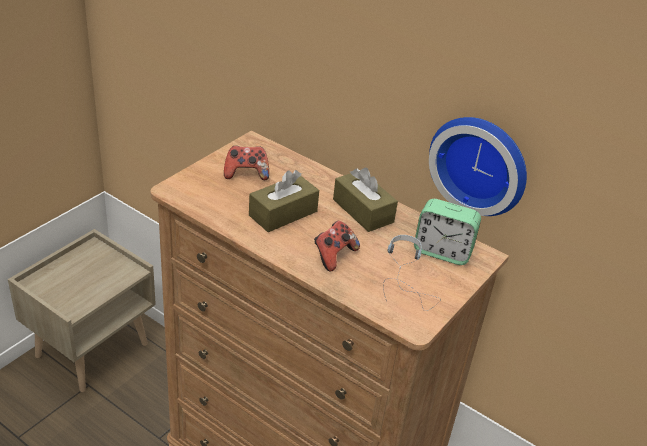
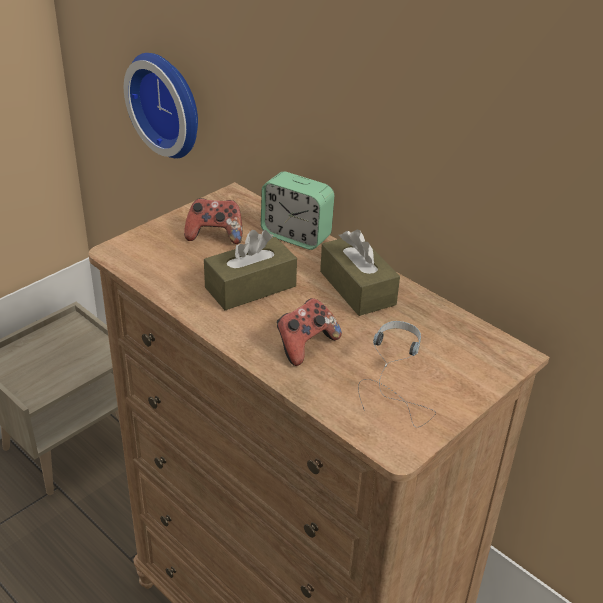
camera: 10 degrees right, 0 degrees up
(442, 252) = (456, 347): alarm clock -> alarm clock (296, 236)
(481, 163) = (512, 228): wall clock -> wall clock (169, 103)

